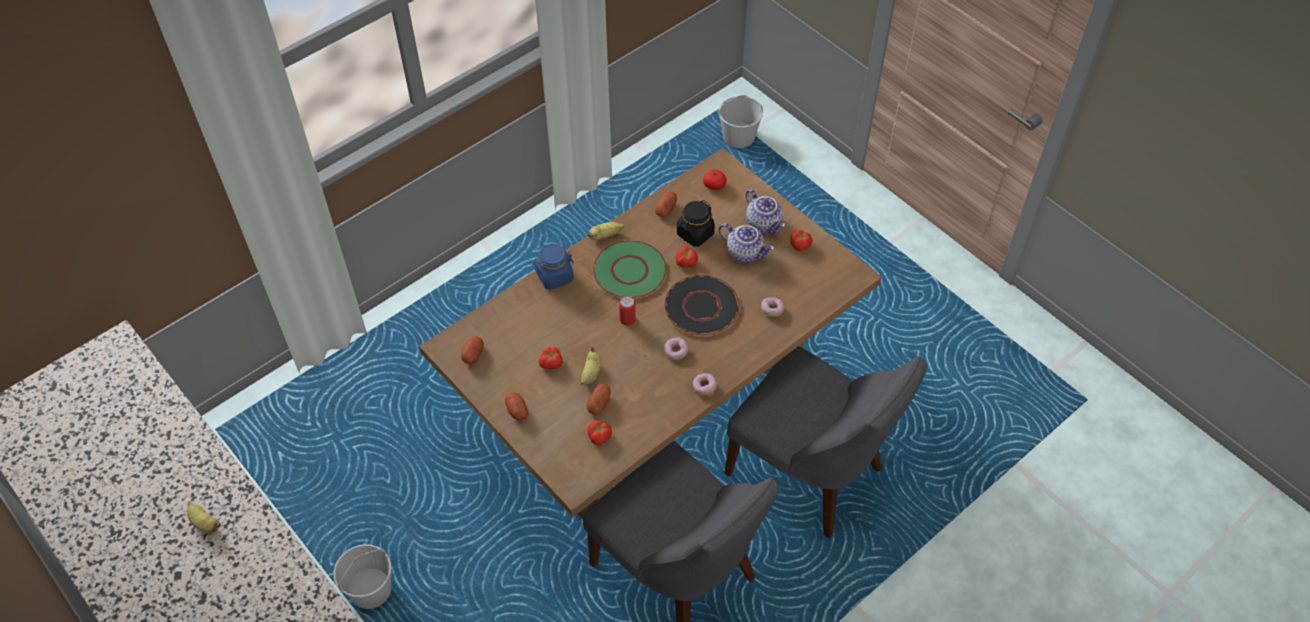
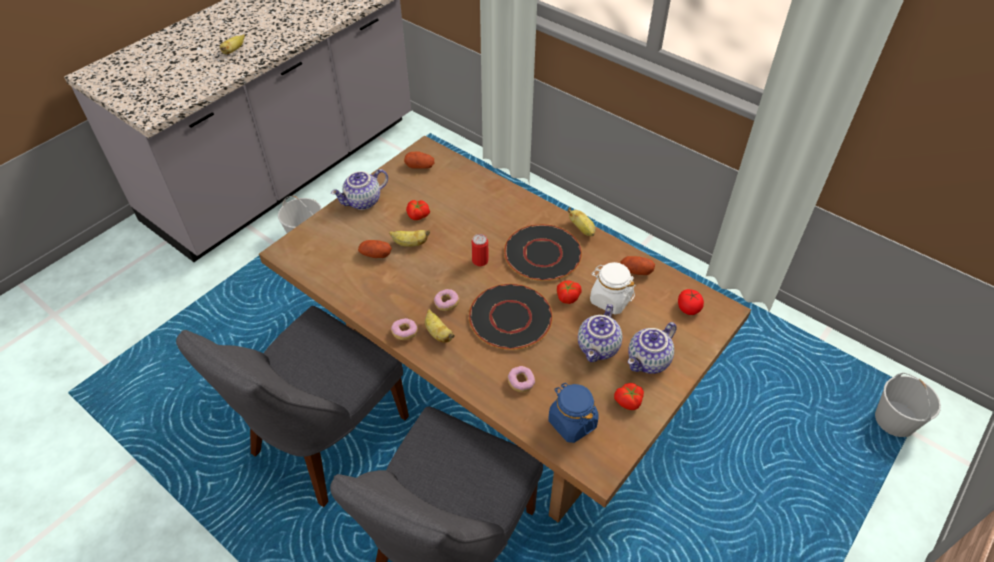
camera: 80 degrees right, 5 degrees down
(517, 410) = (363, 202): potato -> teapot
(554, 277) = (519, 202): blue jar -> blue jar (572, 423)
(600, 436) = (338, 260): tomato -> none
(630, 270) = (543, 254): green plate -> black plate
(695, 234) = (610, 300): black jar -> white jar
(709, 362) = (438, 333): none -> banana

